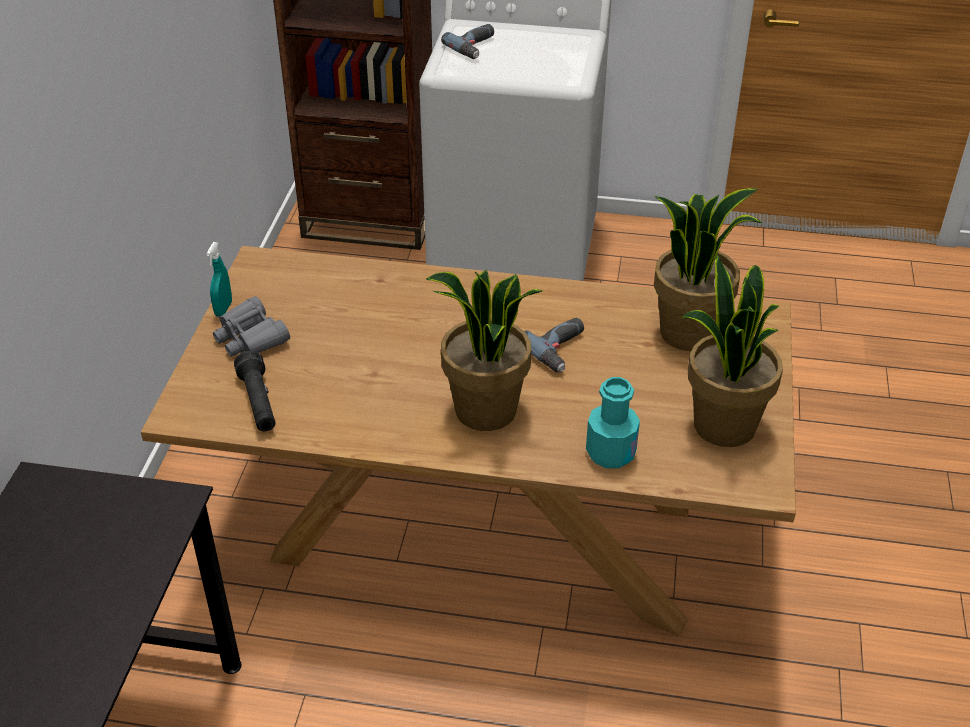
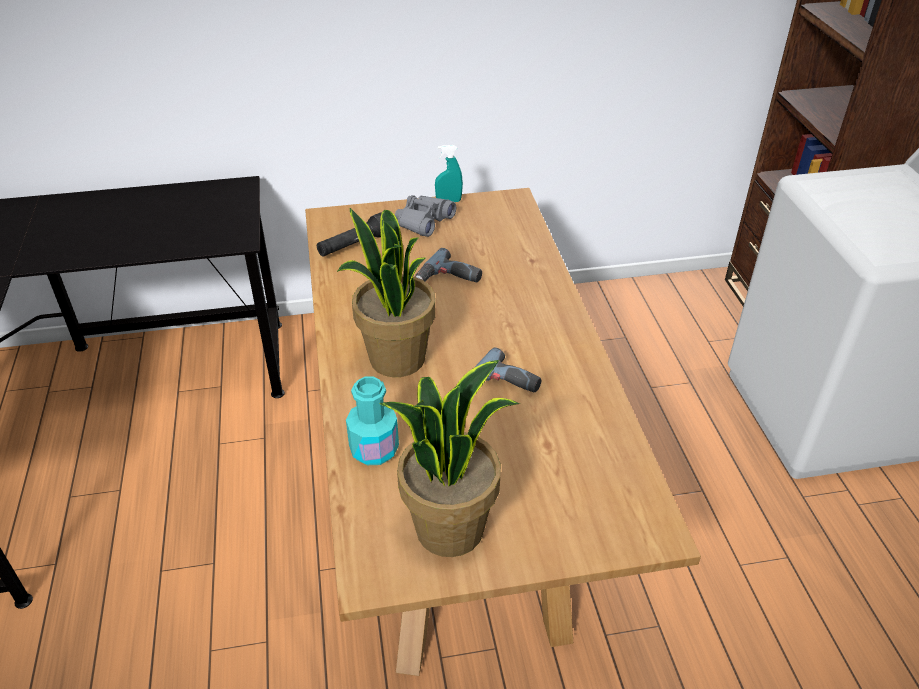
camera: 70 degrees right, 0 degrees up
(476, 47) = (872, 189): power drill -> power drill (449, 279)
(689, 332) = (585, 473): potted plant -> none

